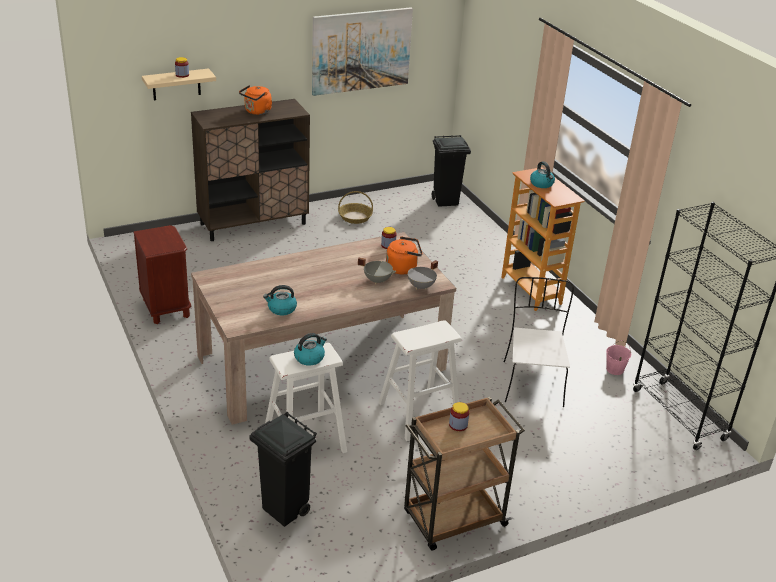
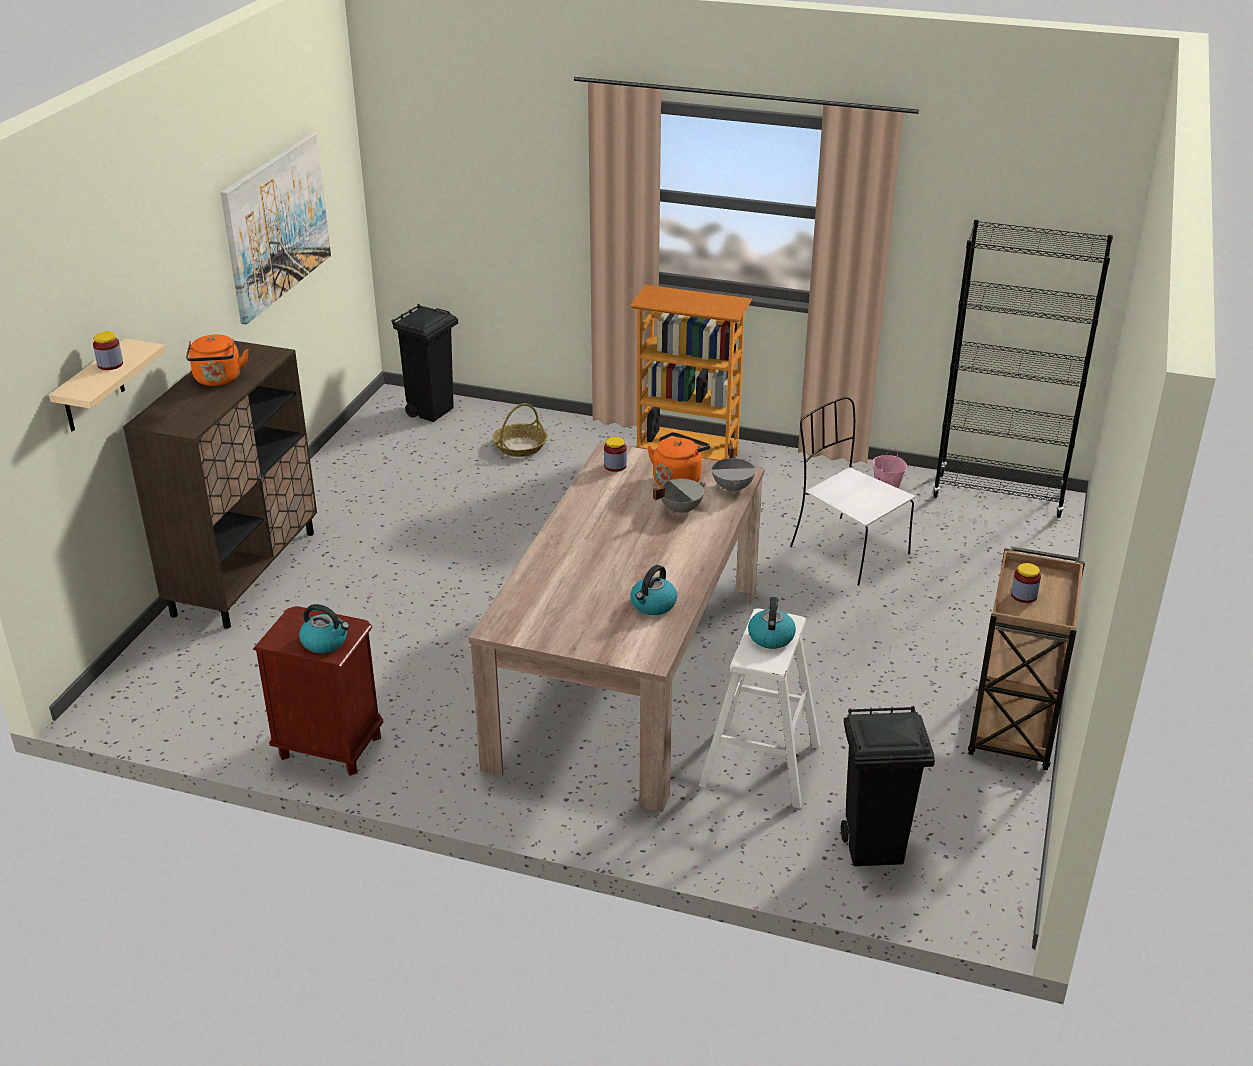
camera: 45 degrees left, 0 degrees up
(355, 217) = (360, 489): basket -> basket (520, 447)
(419, 414) = (811, 654): white stool -> none
(542, 184) = (682, 302): kettle -> kettle (325, 642)

